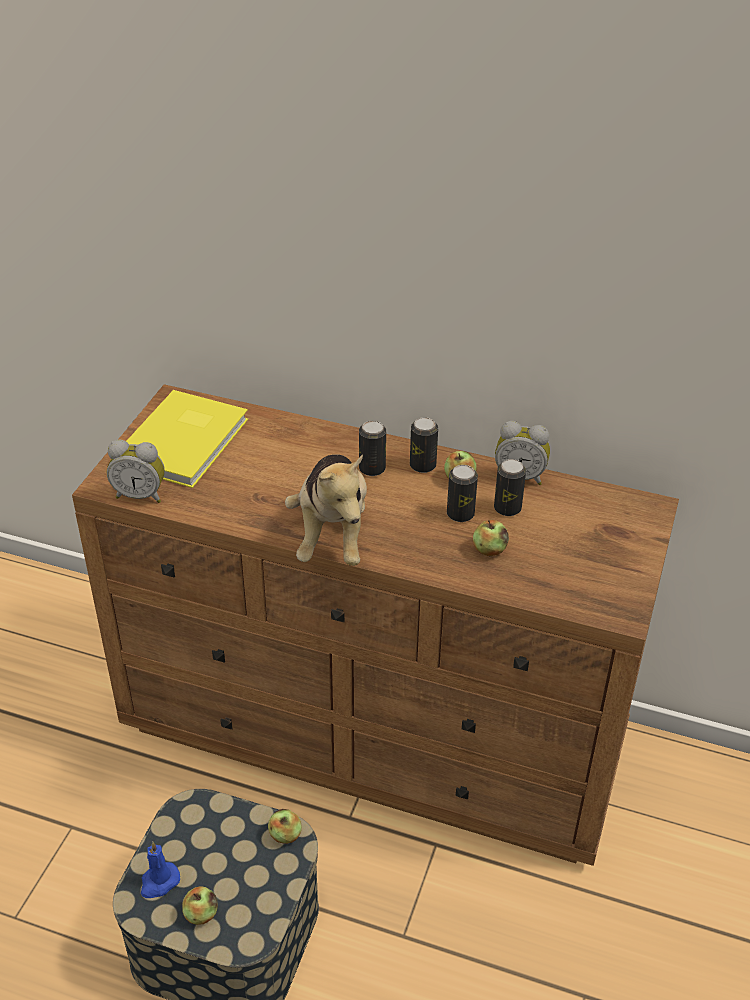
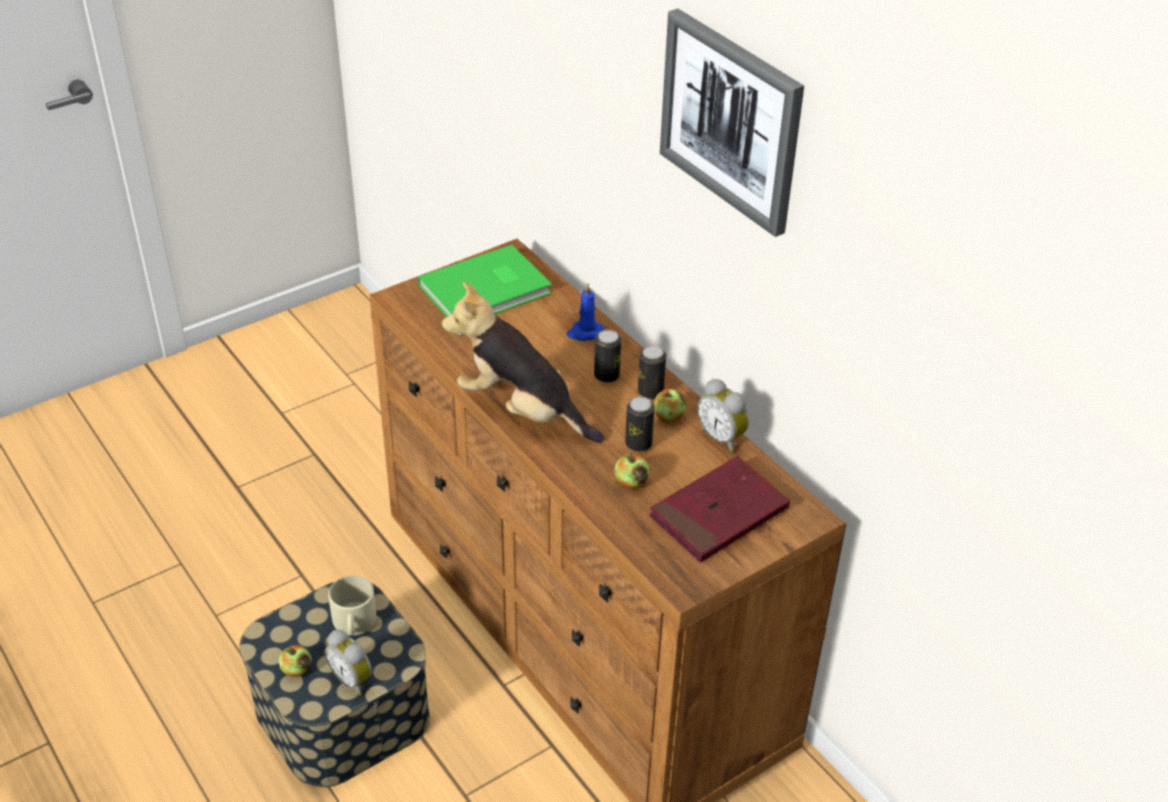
camera: 35 degrees right, 0 degrees up
(140, 495) = (415, 316): alarm clock -> alarm clock (353, 679)
(159, 882) = (288, 631): blue candle -> blue candle (585, 333)
(186, 441) = (488, 290): yellow book -> green book
(216, 836) = (354, 623): none -> beige mug
(285, 835) = (401, 651): apple -> none
(332, 534) = (522, 410): plush toy -> plush toy turned 90 degrees clockwise
(478, 156) = (731, 120): none -> picture
(507, 508) = (682, 458): can -> none
(584, 540) = (718, 514): none -> red book

